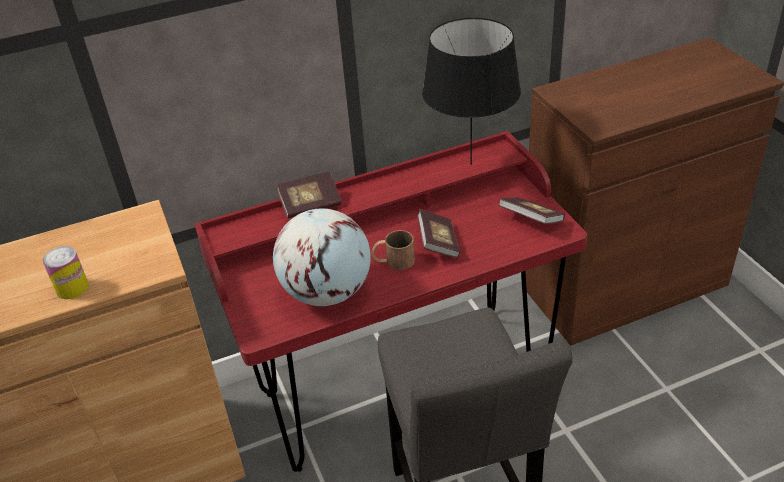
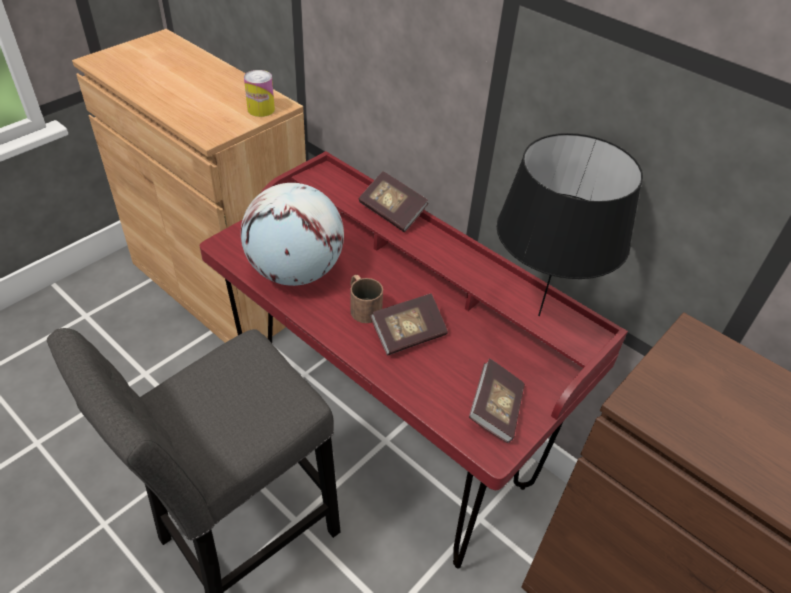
camera: 60 degrees right, 5 degrees up
(72, 288) = (172, 102): can -> can (261, 109)

